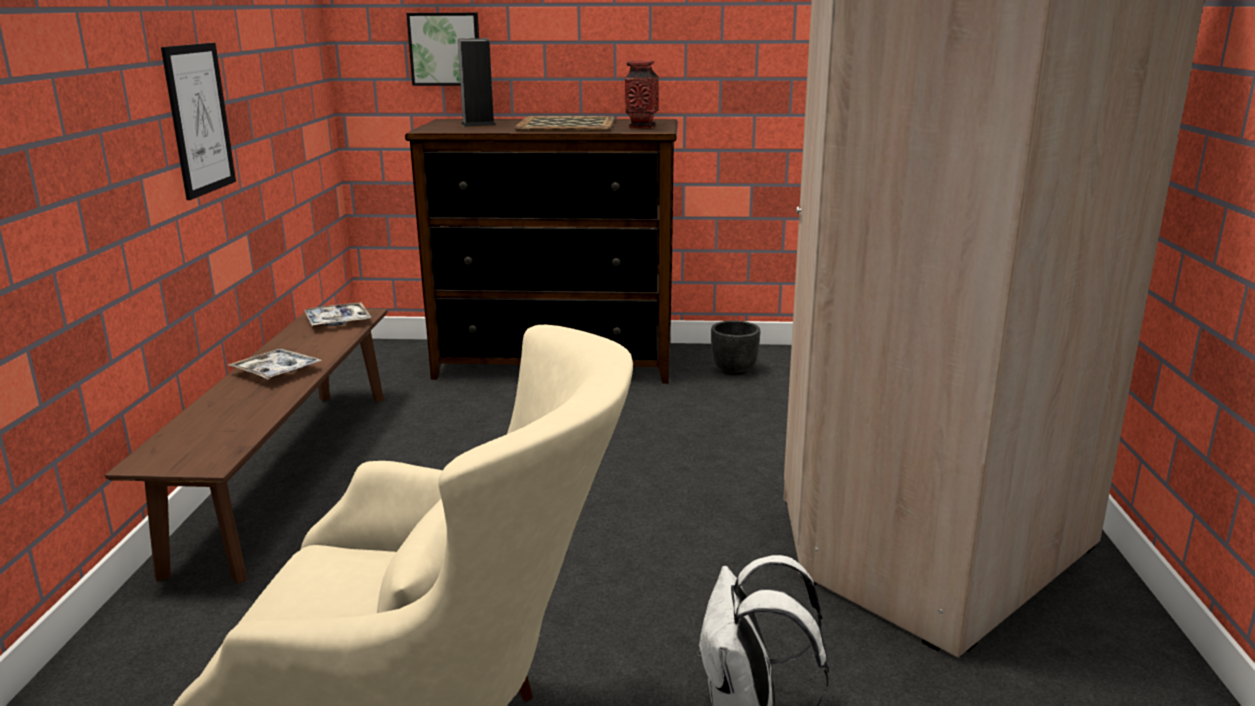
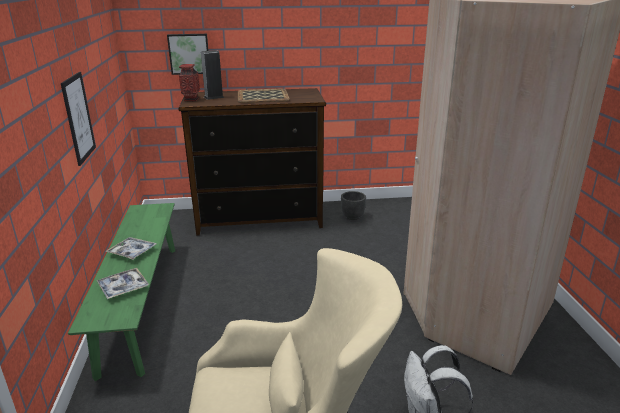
camera: 10 degrees left, 5 degrees up
(289, 472) = (141, 303): brown bench -> green bench
(337, 321) = (150, 214): tray -> tray (123, 287)
(642, 127) = (304, 96): vase -> vase (191, 100)

